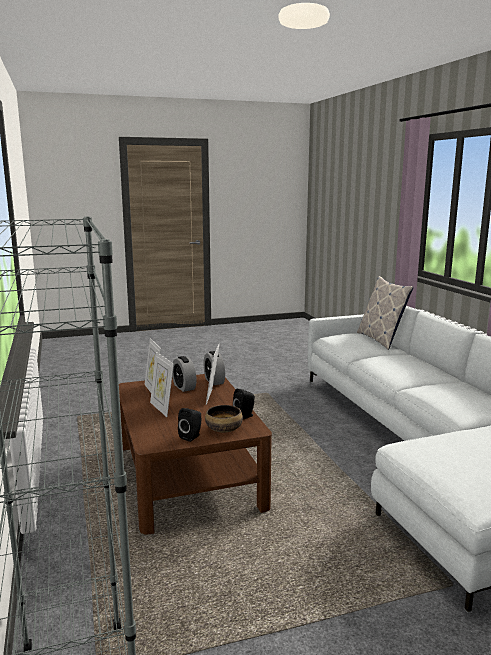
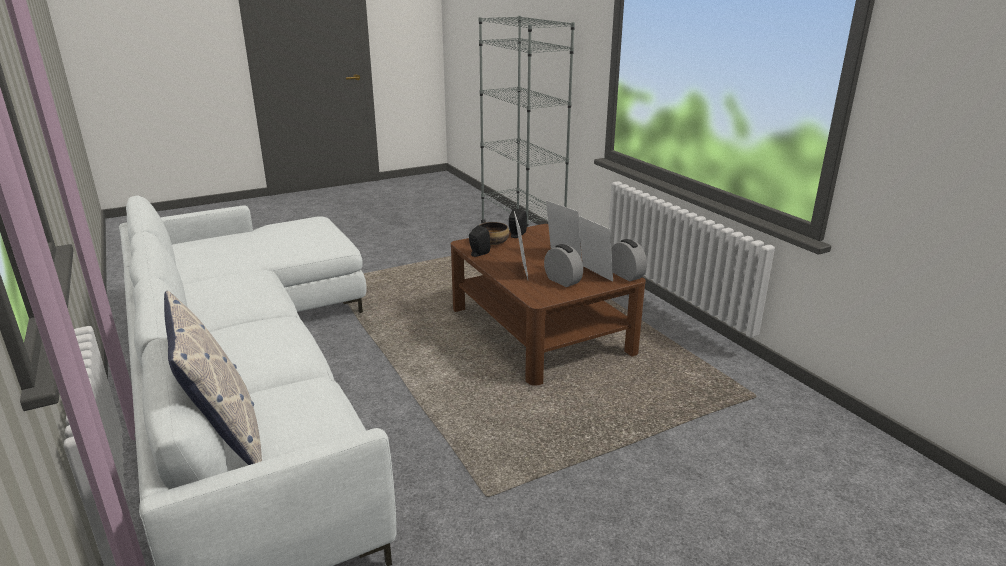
camera: 170 degrees right, 10 degrees up
(214, 381) = (532, 292): alarm clock -> alarm clock (626, 275)

